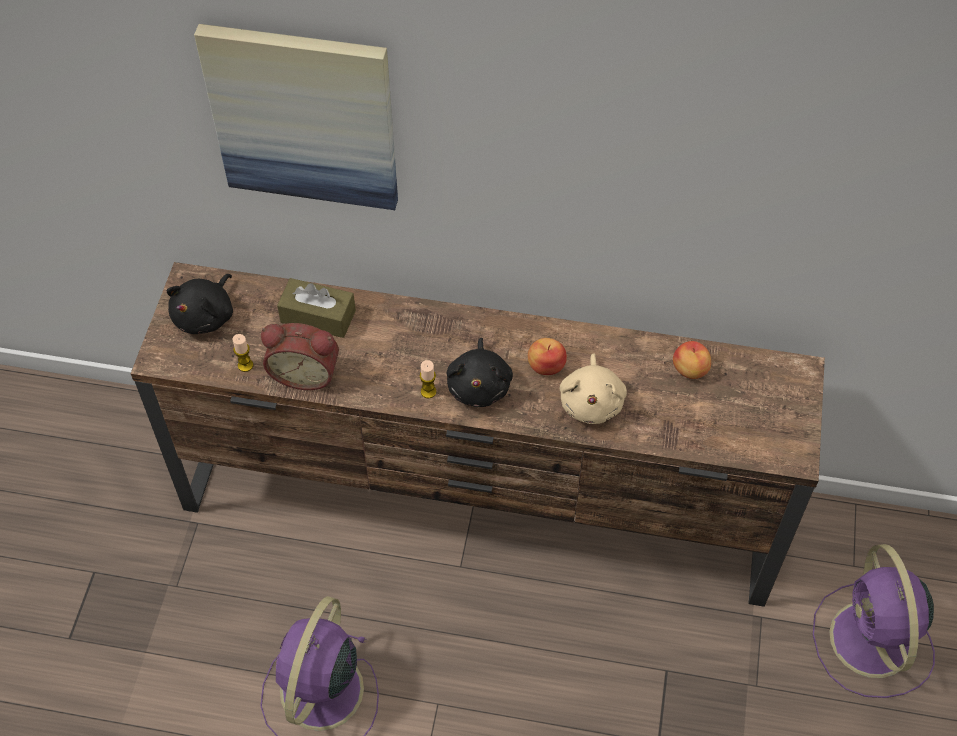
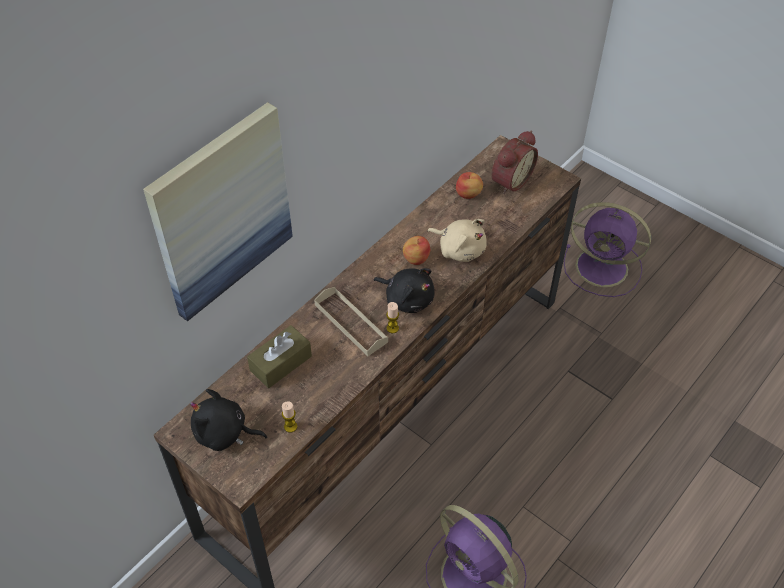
camera: 60 degrees left, 5 degrees down
(206, 316) = (224, 433): black plush toy -> black plush toy turned 135 degrees clockwise
(306, 372) = (325, 391): alarm clock -> alarm clock (509, 180)
(410, 350) = (351, 323): none -> beige tray

